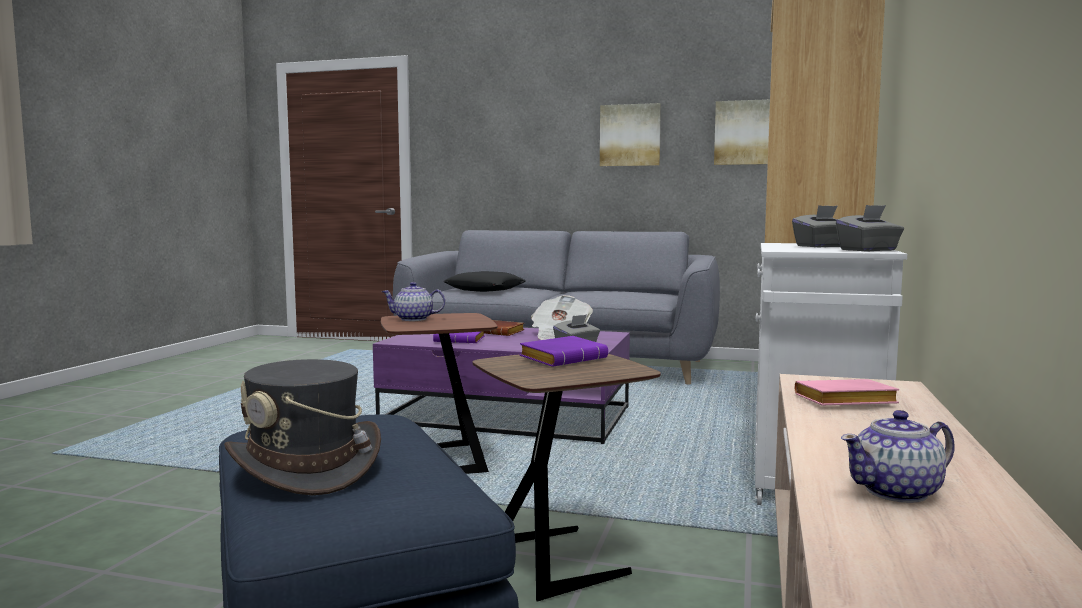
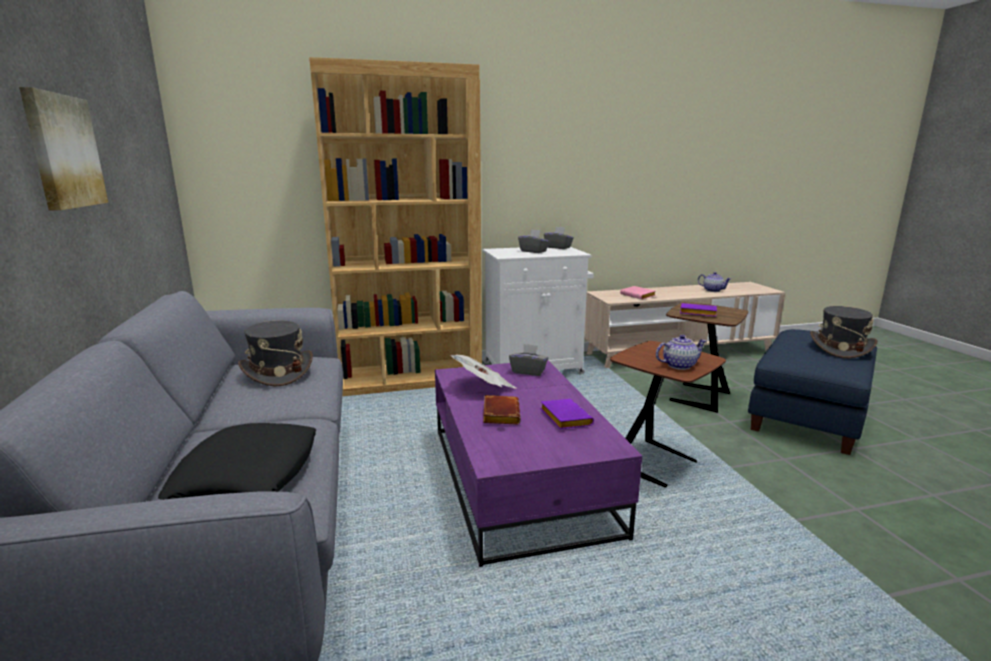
camera: 120 degrees left, 10 degrees up
(414, 319) = (678, 365): teapot -> teapot turned 75 degrees counterclockwise
(625, 292) = (277, 372): none -> grey hat
(747, 132) = (137, 155): picture -> none

